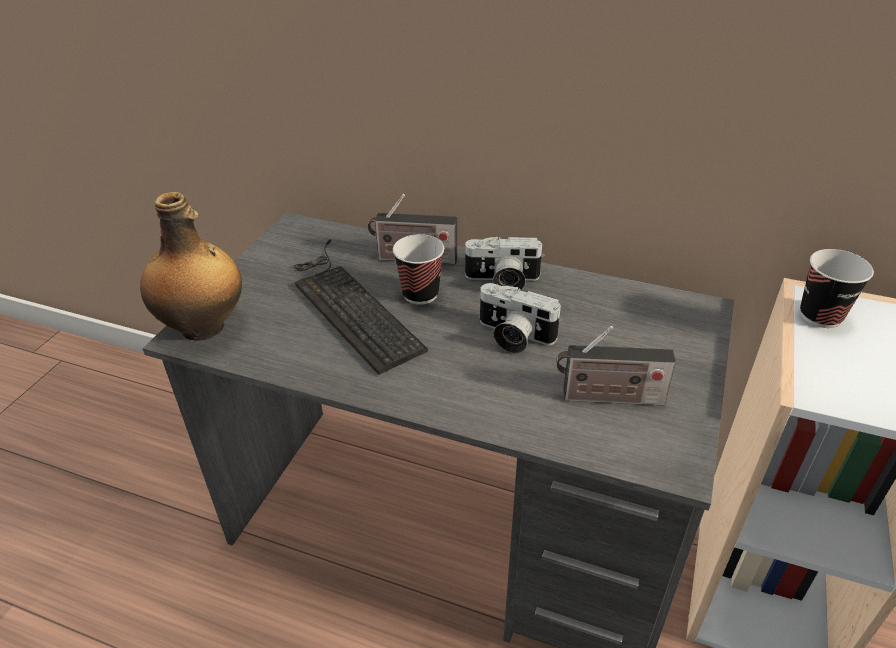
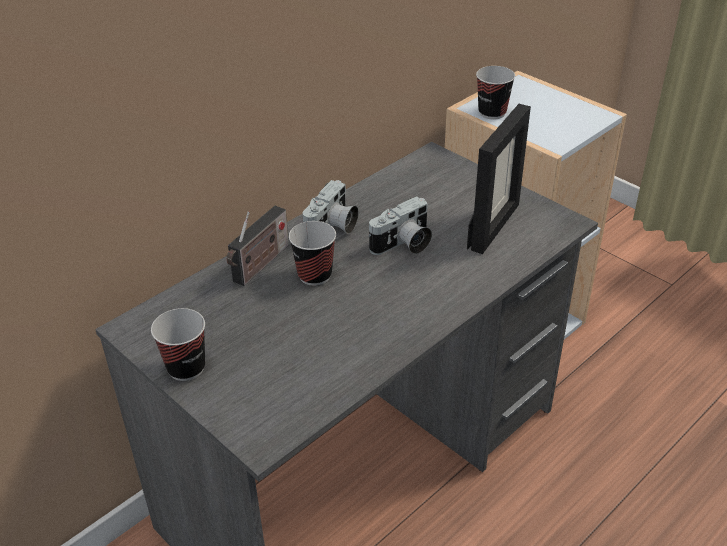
camera: 65 degrees left, 0 degrees up
(204, 327) = (259, 422): bottle -> none
(257, 267) = (186, 368): none -> cup
(350, 305) = (298, 319): keyboard -> none
(608, 398) = (493, 226): radio -> picture frame

